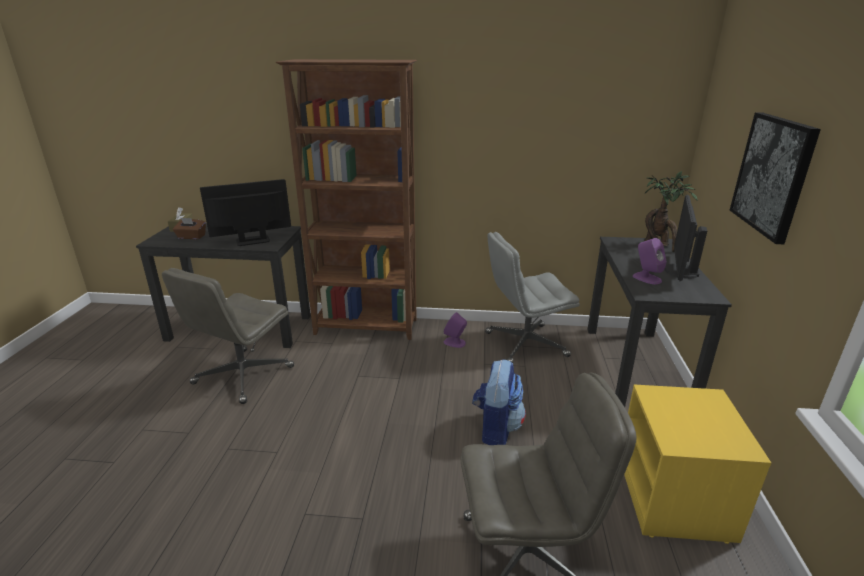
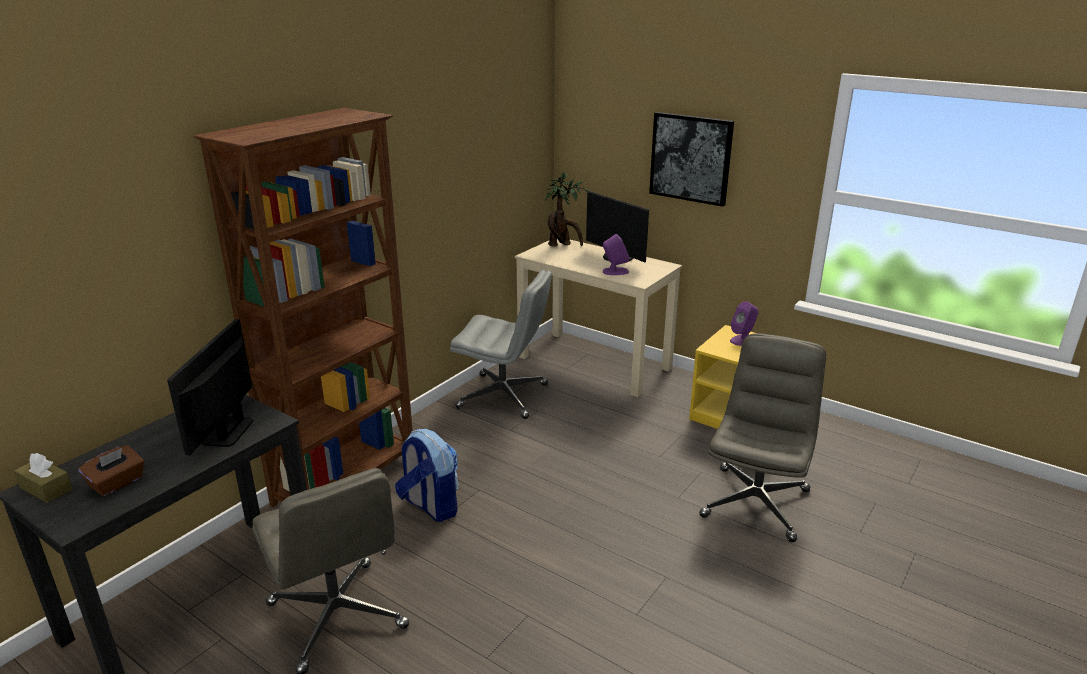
camera: 60 degrees left, 0 degrees up
(455, 342) = (454, 432): purple speaker -> purple speaker (743, 340)
(496, 428) = (609, 461): backpack -> backpack (430, 506)
(524, 344) = (504, 396): grey office chair -> grey office chair turned 90 degrees counterclockwise
(635, 368) = (594, 362): black desk -> beige desk

